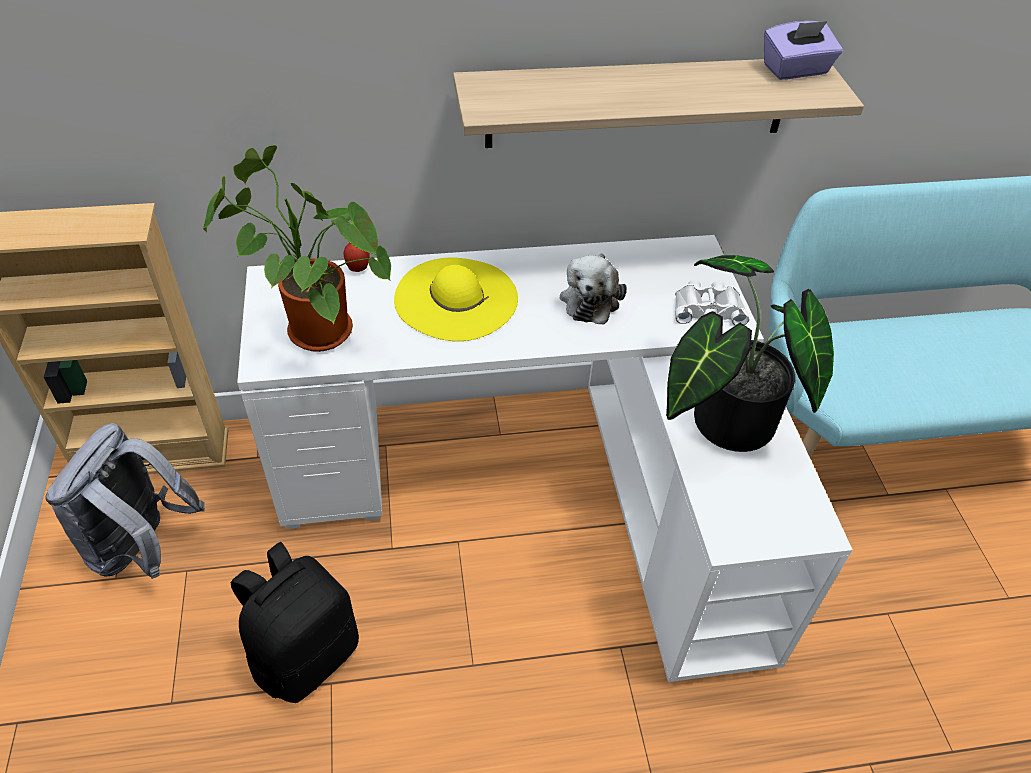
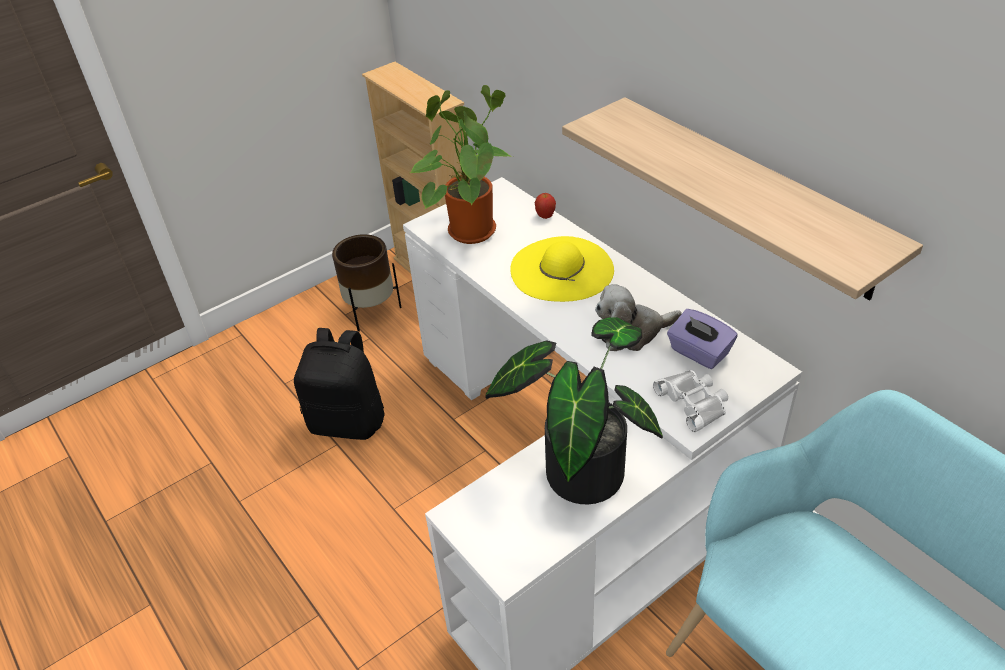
camera: 65 degrees right, 5 degrees down
(142, 548) = (371, 312): grey backpack -> brown planter
(795, 70) = (863, 234): purple tissue box -> purple tissue box (698, 353)

